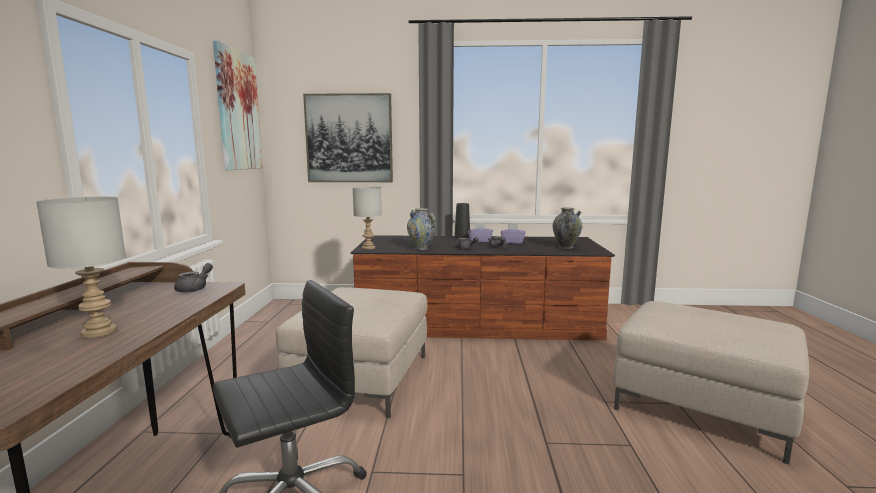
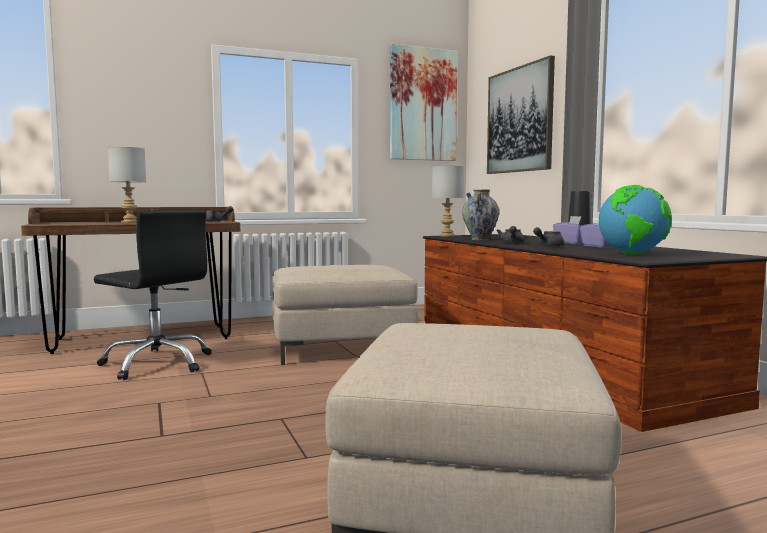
camera: 65 degrees right, 5 degrees down
(566, 247) = (632, 254): vase -> globe

